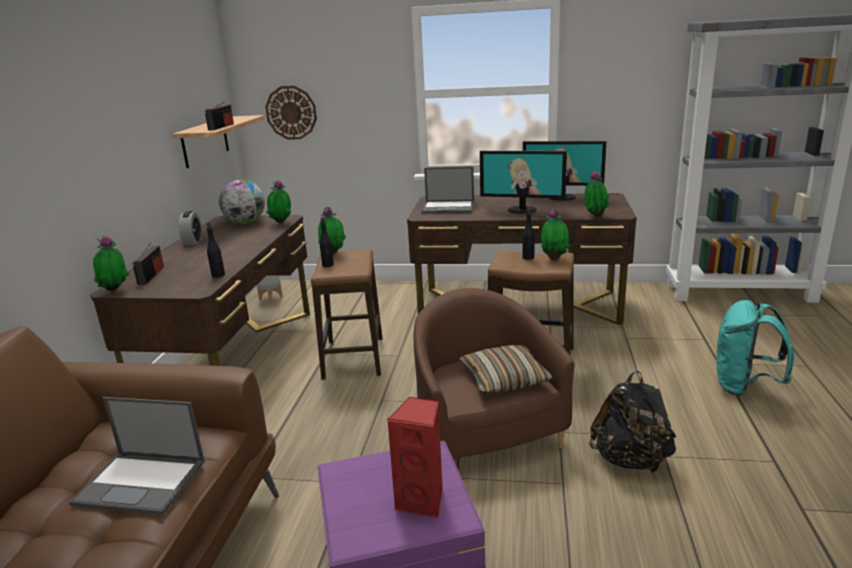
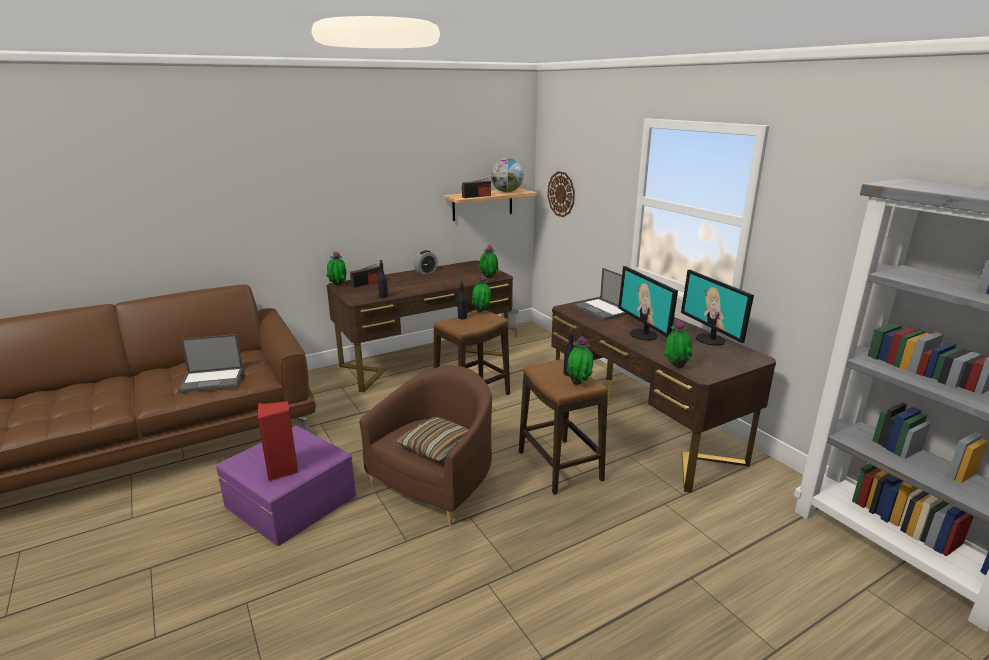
camera: 50 degrees right, 0 degrees up
(142, 482) = (213, 380): laptop -> laptop turned 75 degrees counterclockwise
(245, 222) = (475, 270): globe -> globe (507, 192)
(631, 460) = (465, 566): black backpack -> none
(744, 386) = (663, 607): turquoise backpack -> none

